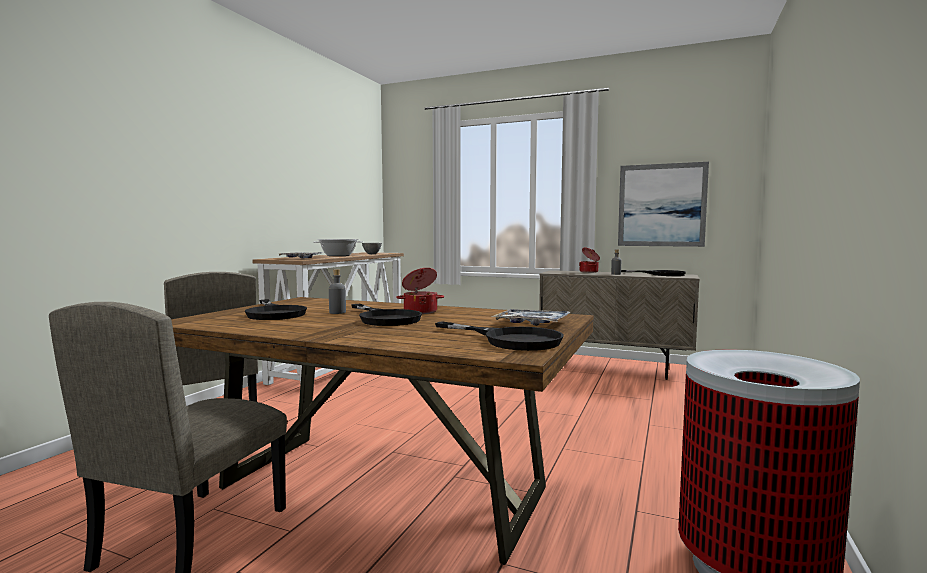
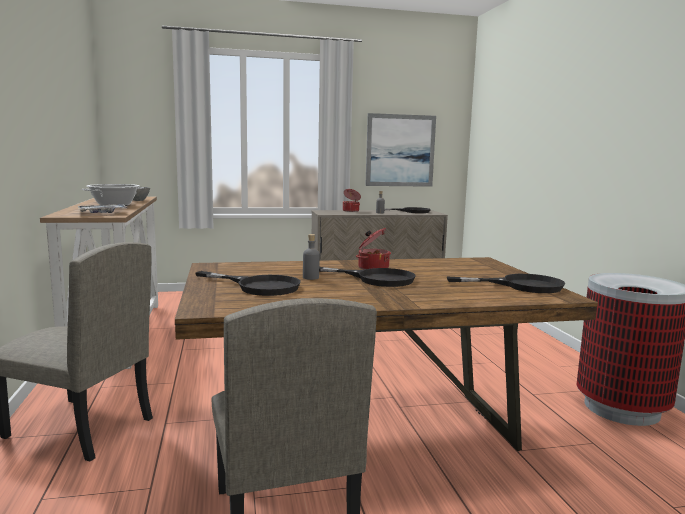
camera: 35 degrees left, 5 degrees up
(532, 324) = (485, 270): tray -> none

